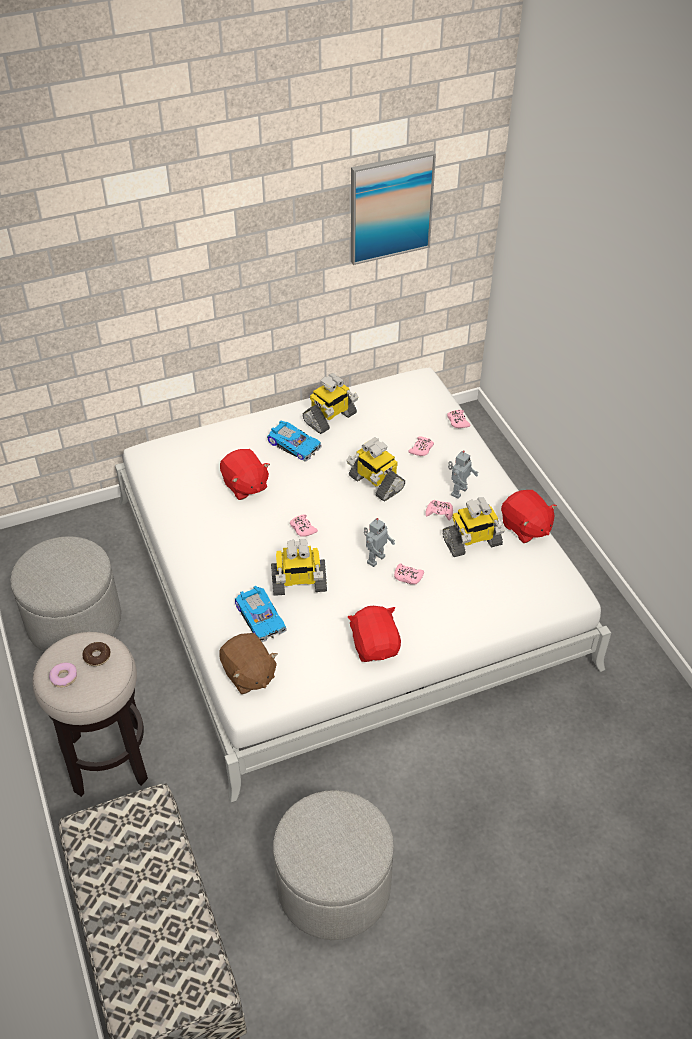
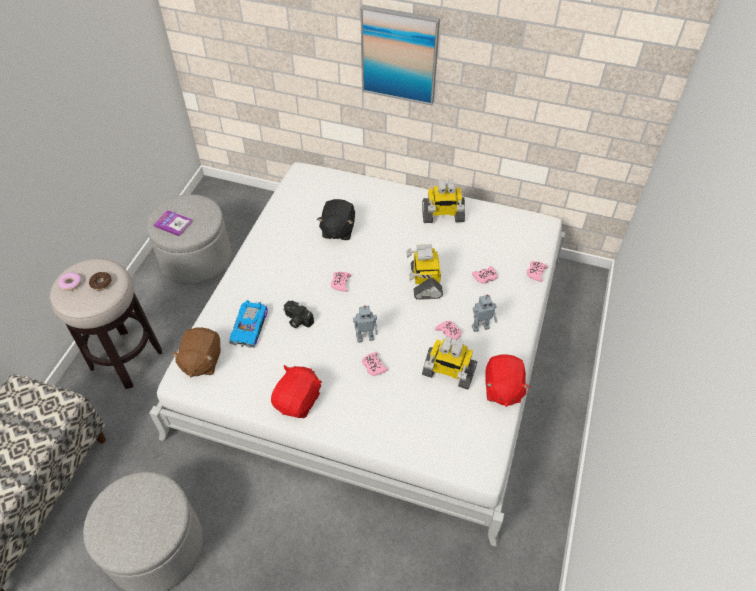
camera: 40 degrees right, 5 degrees up
(56, 581) = (173, 224): none -> book
(245, 486) = (337, 230): red plush toy -> black plush toy
(295, 444) = (399, 220): toy car -> none
(298, 584) = (297, 320): toy robot -> camera
(390, 207) = (560, 58): picture -> picture (399, 55)

